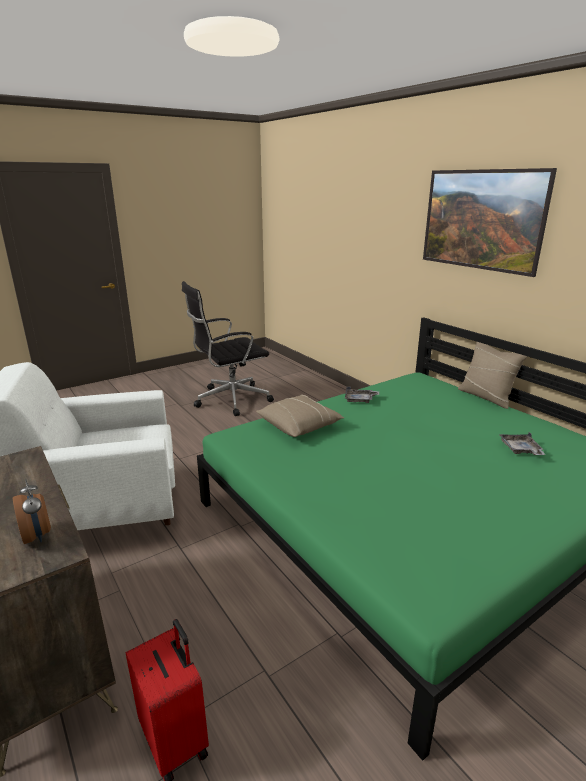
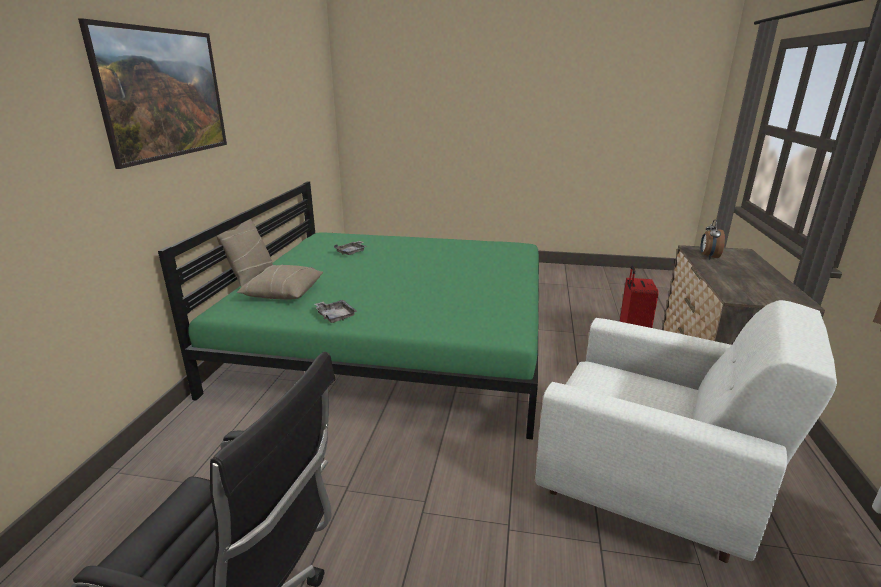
camera: 135 degrees left, 0 degrees up
(299, 425) = (436, 318): beige pillow -> beige pillow (283, 293)

